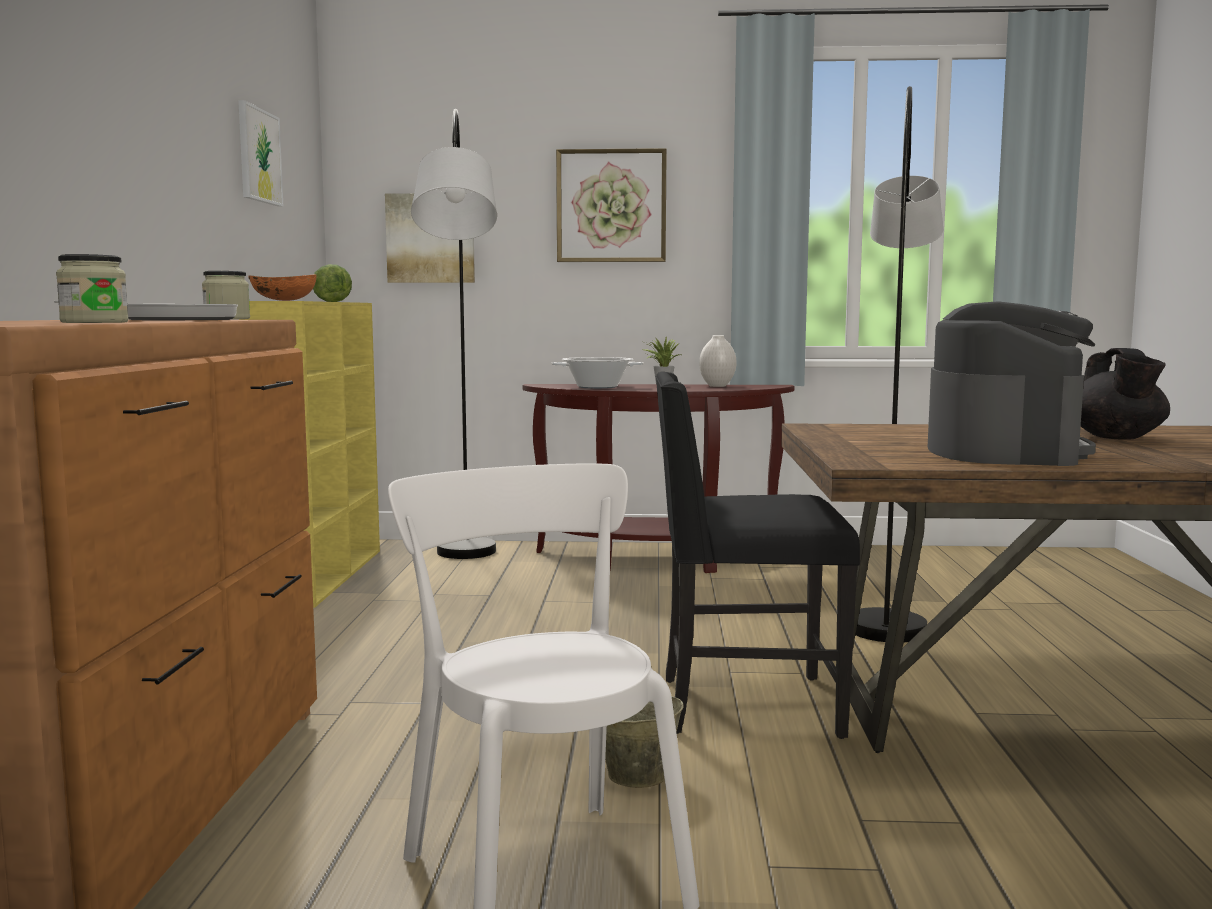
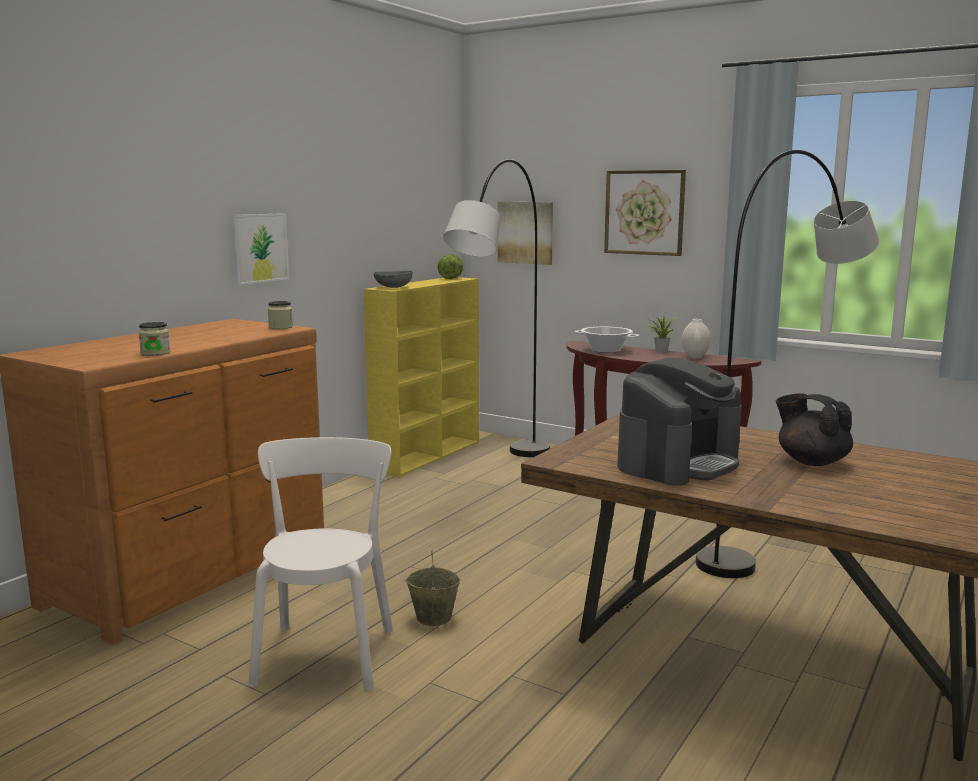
camera: 30 degrees right, 5 degrees up
(172, 319) = (236, 334): frying pan -> none
(259, 156) = (393, 192): picture -> picture (259, 248)
(284, 300) = (393, 287): orange bowl -> grey bowl
(744, 706) = (547, 594): black chair -> none
(1115, 438) = (811, 461): black teapot -> black teapot turned 105 degrees clockwise

